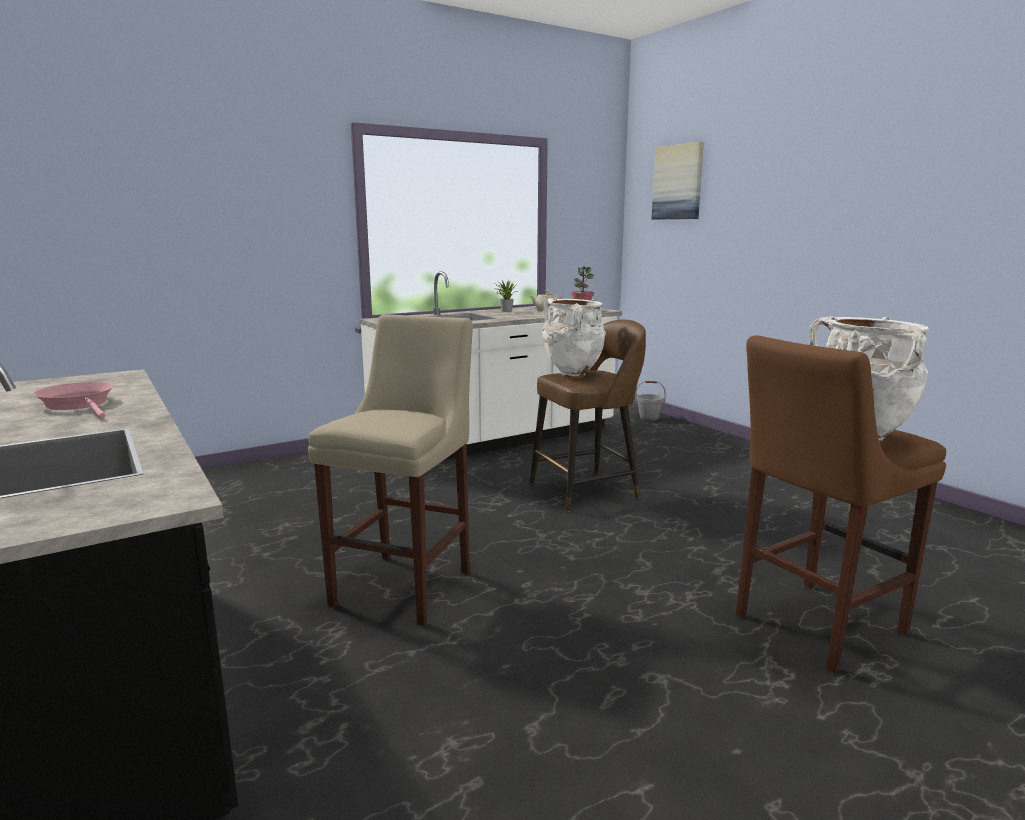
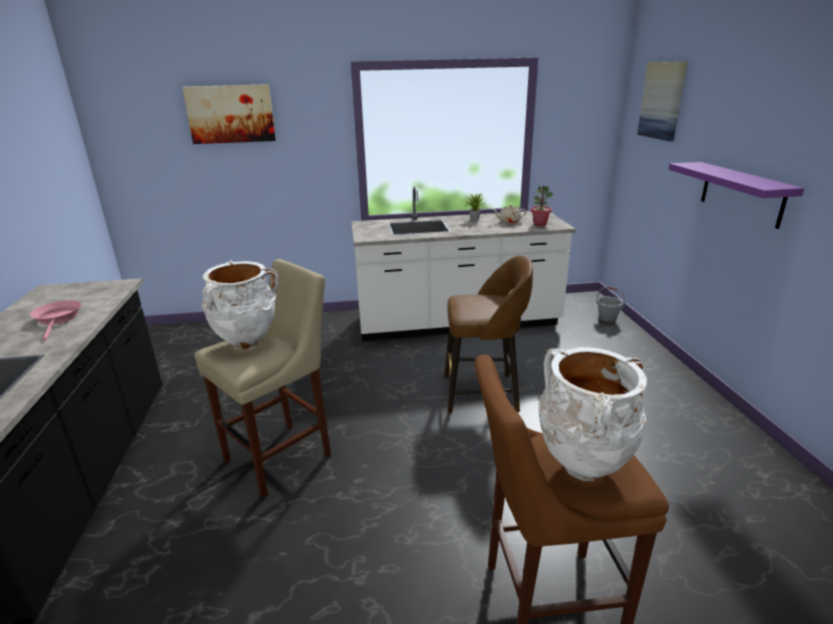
camera: 25 degrees right, 10 degrees up
(193, 175) = (231, 114): none -> picture
(572, 374) = (473, 300): white vase -> white vase (246, 342)
(789, 252) = (741, 193): none -> purple shelf

